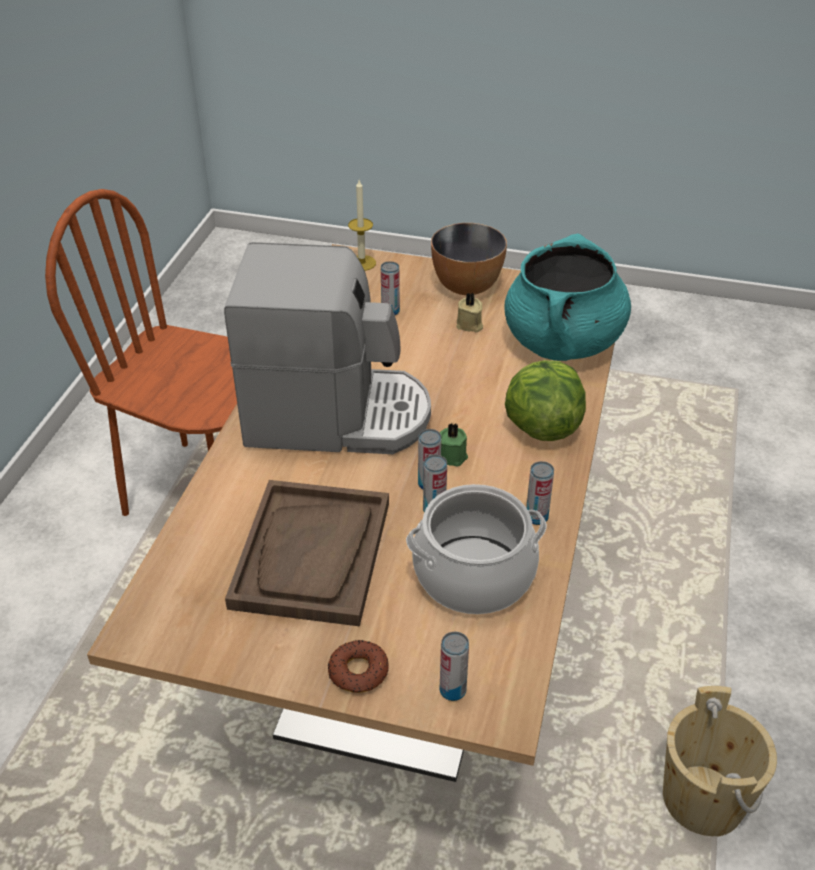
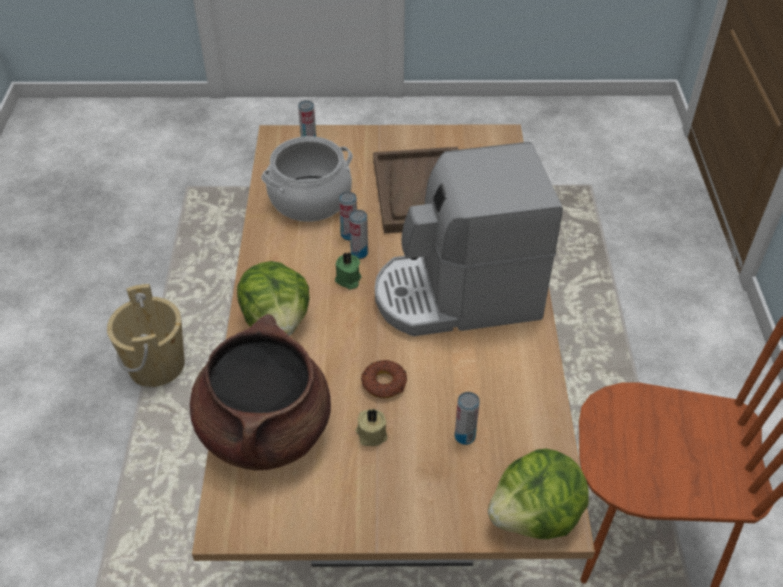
camera: 165 degrees right, 5 degrees up
(358, 671) = (365, 141): donut -> donut (384, 383)
(361, 263) = (536, 517): candle -> lettuce
(466, 286) = (392, 500): bowl -> none
(536, 517) = (272, 243): can -> none
(563, 342) = (265, 430): turquoise cooking pot -> brown cooking pot

